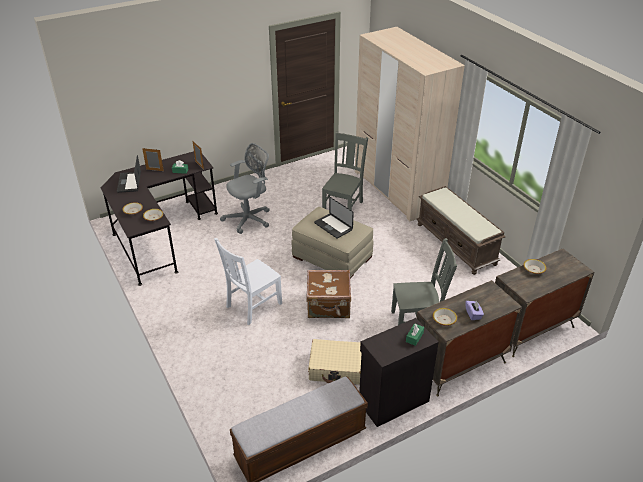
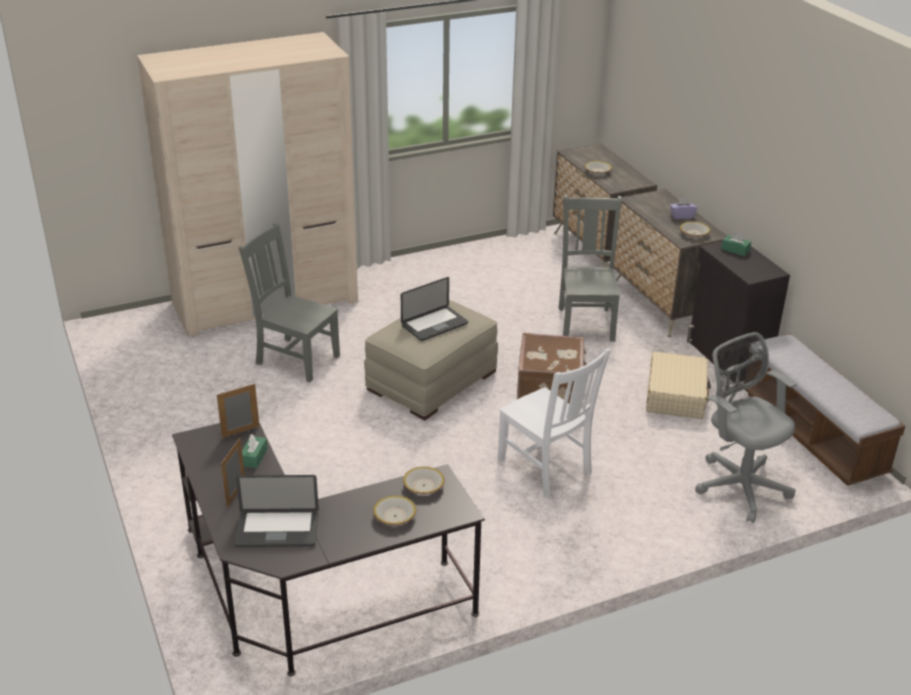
camera: 85 degrees left, 5 degrees down
(249, 219) = (296, 466): grey office chair -> grey office chair (739, 484)
(456, 244) = (424, 272): brown bench -> none

